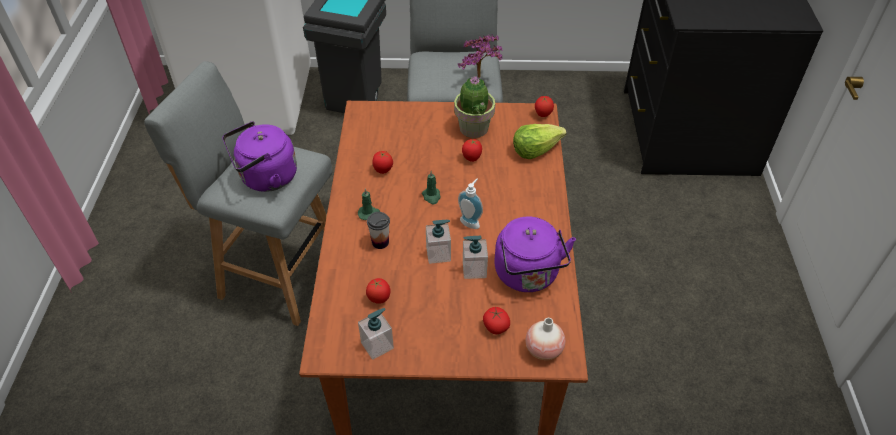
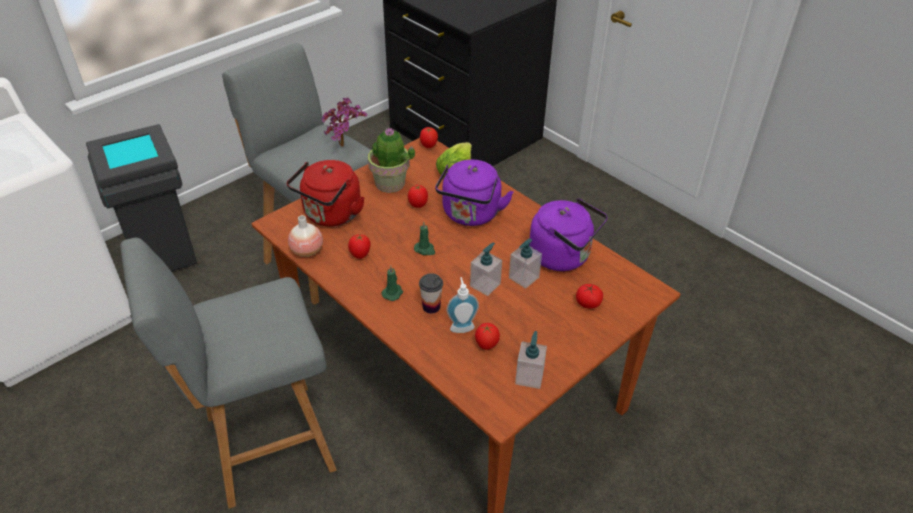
camera: 45 degrees left, 5 degrees down
(265, 178) = (260, 326): purple kettle -> purple kettle (470, 215)
(401, 127) = (331, 215): none -> red kettle
(471, 221) = (477, 248): soap dispenser -> soap dispenser (461, 326)
(543, 349) = (634, 295): vase -> vase (307, 251)

